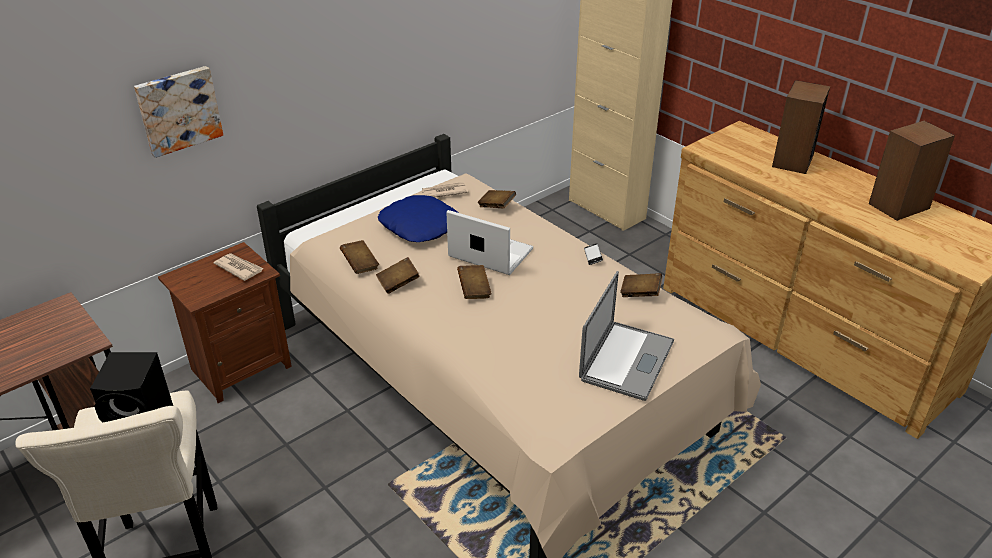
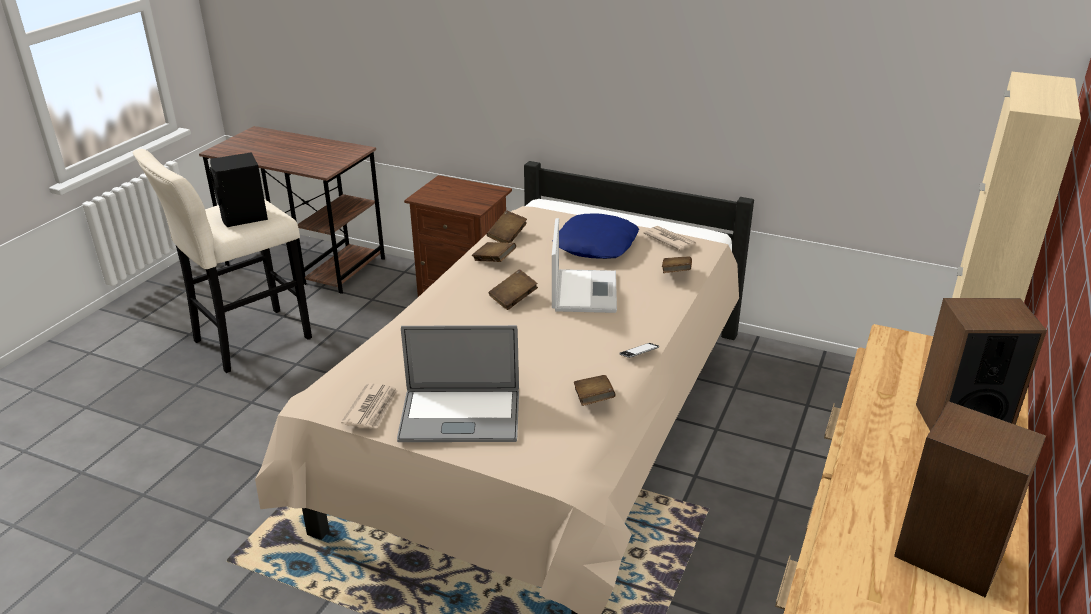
camera: 65 degrees right, 5 degrees down
(178, 110) = (482, 41): picture -> none
(239, 268) = (473, 198): newspaper -> newspaper (372, 408)

